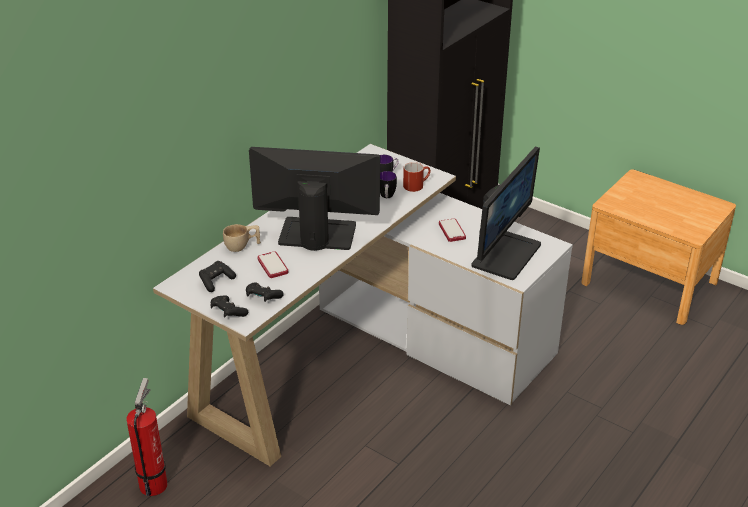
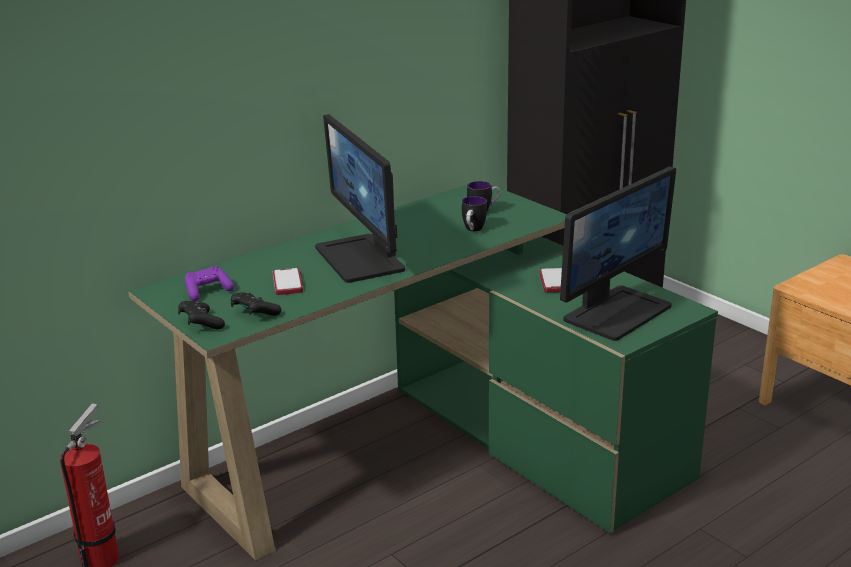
camera: 15 degrees right, 10 degrees down
(216, 281) = (208, 291): black game controller -> purple game controller
(242, 246) = (262, 261): beige cup -> none
(316, 235) = (361, 258): monitor -> monitor turned 135 degrees counterclockwise
(367, 359) = (435, 453): white desk -> green desk
(416, 185) = (518, 222): red mug -> none

